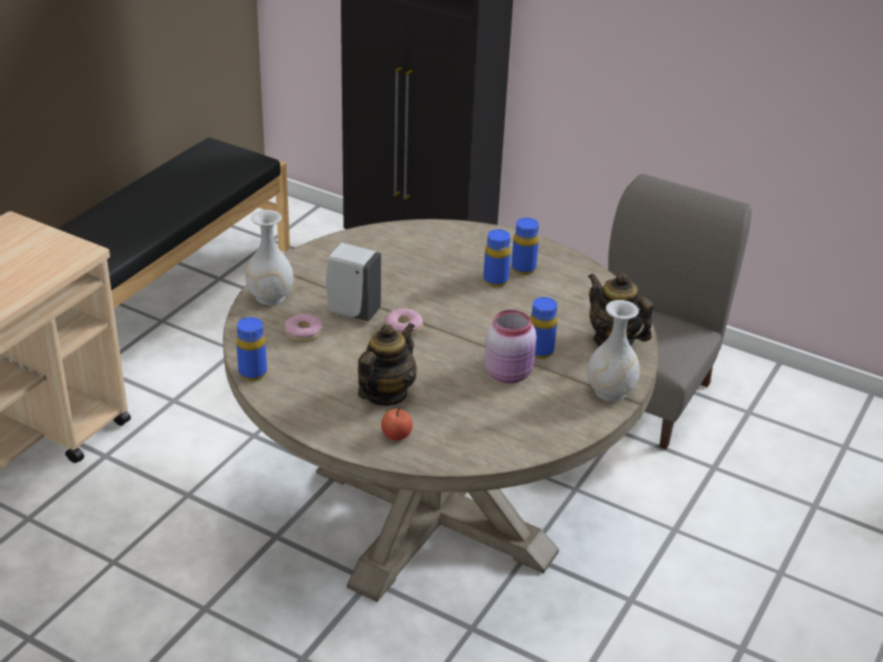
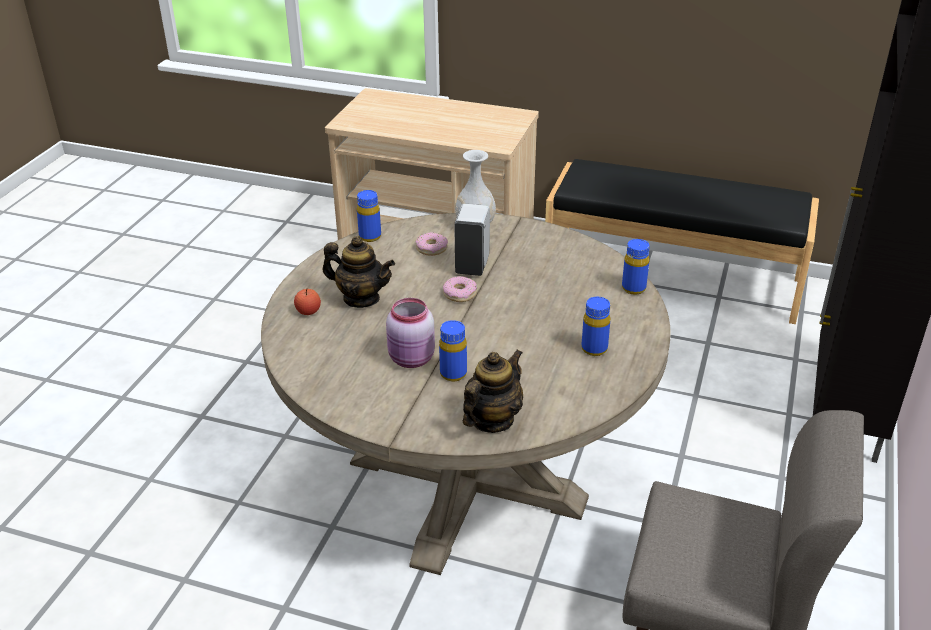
camera: 80 degrees right, 0 degrees up
(495, 281) = (562, 334): blue bottle -> blue bottle (633, 288)
(611, 392) = (402, 424): white vase -> none

